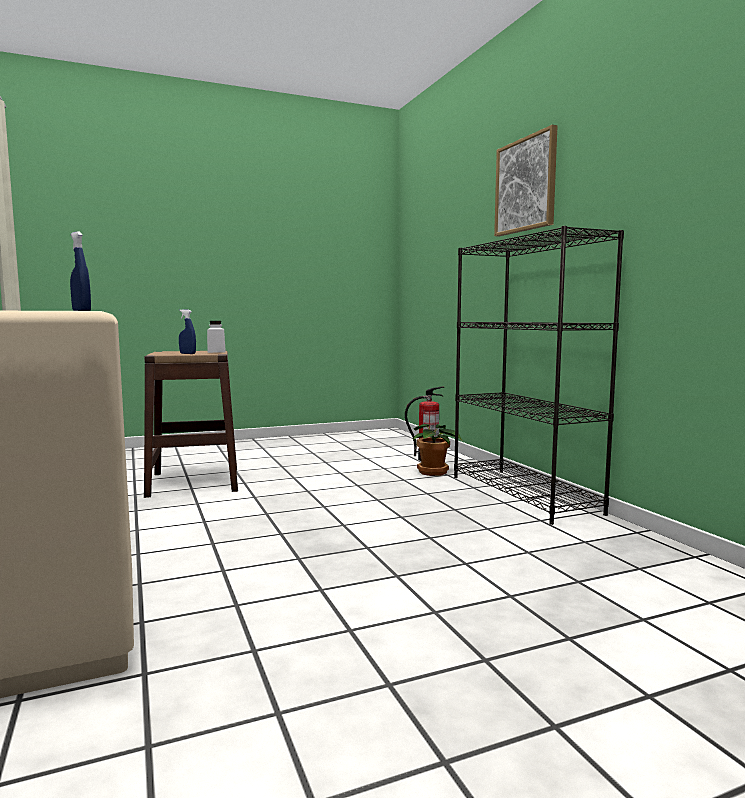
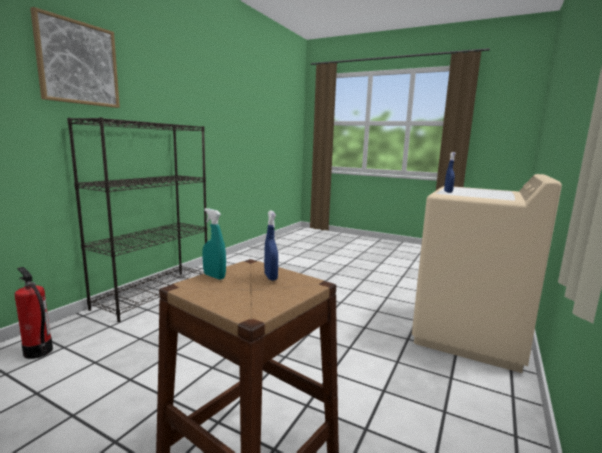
camera: 130 degrees left, 5 degrees up
(216, 351) = (214, 276): white jar -> turquoise spray bottle
(433, 472) = (104, 333): potted plant -> none

